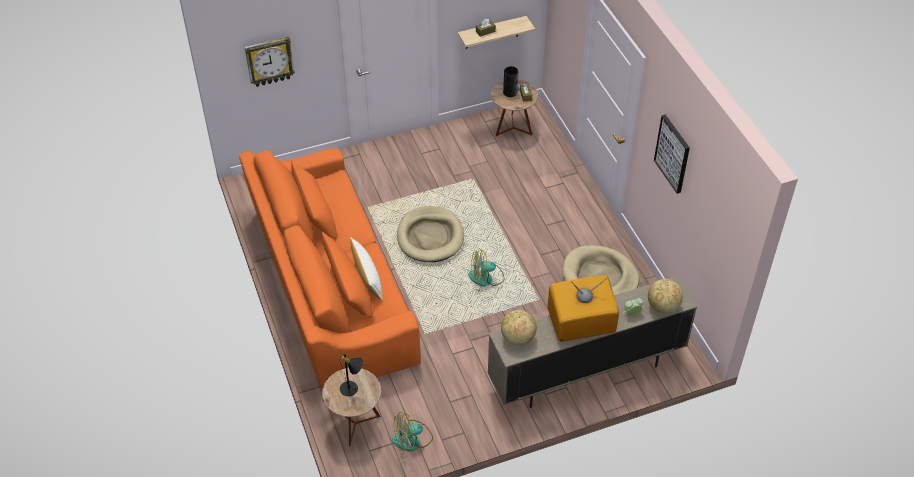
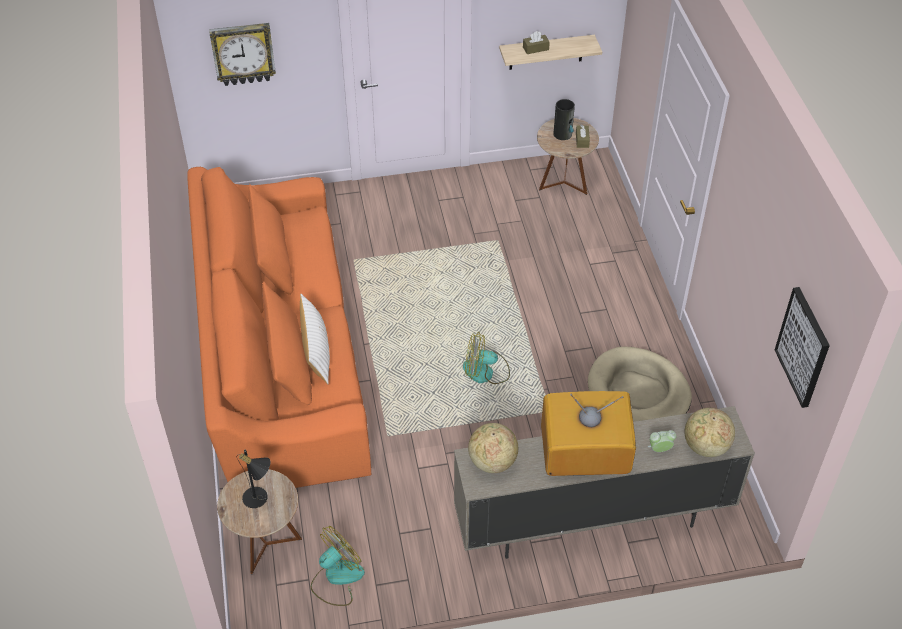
camera: 10 degrees right, 0 degrees up
(412, 439) = (336, 578): fan -> fan turned 150 degrees clockwise
(430, 237) = (425, 308): beige dog bed -> none
(673, 153) = (750, 234): picture -> picture (803, 347)

